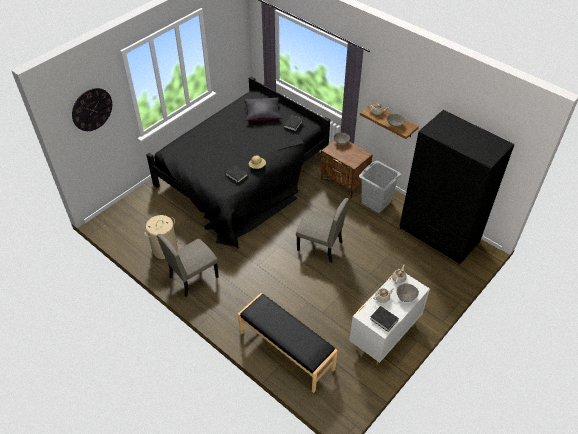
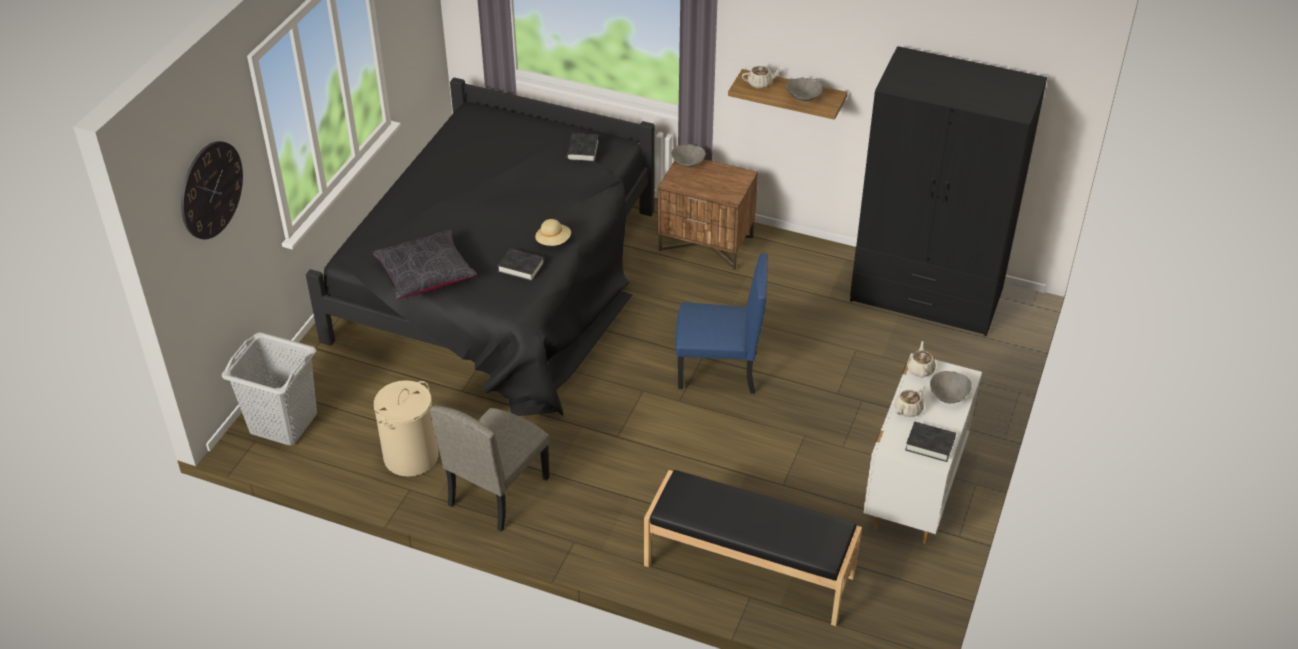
camera: 20 degrees left, 5 degrees down
(262, 114) = (510, 144): black pillow -> black pillow (425, 274)
(319, 246) = (718, 370): beige chair -> blue chair
(376, 202) = (784, 266): grey laundry basket -> grey laundry basket (283, 423)

